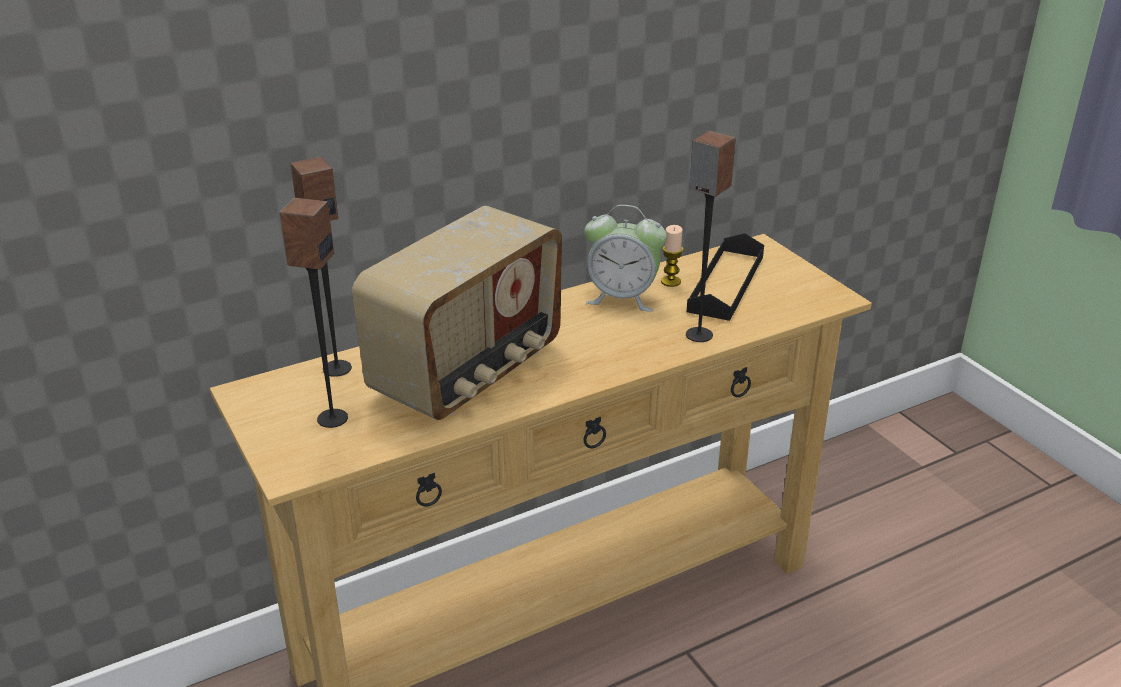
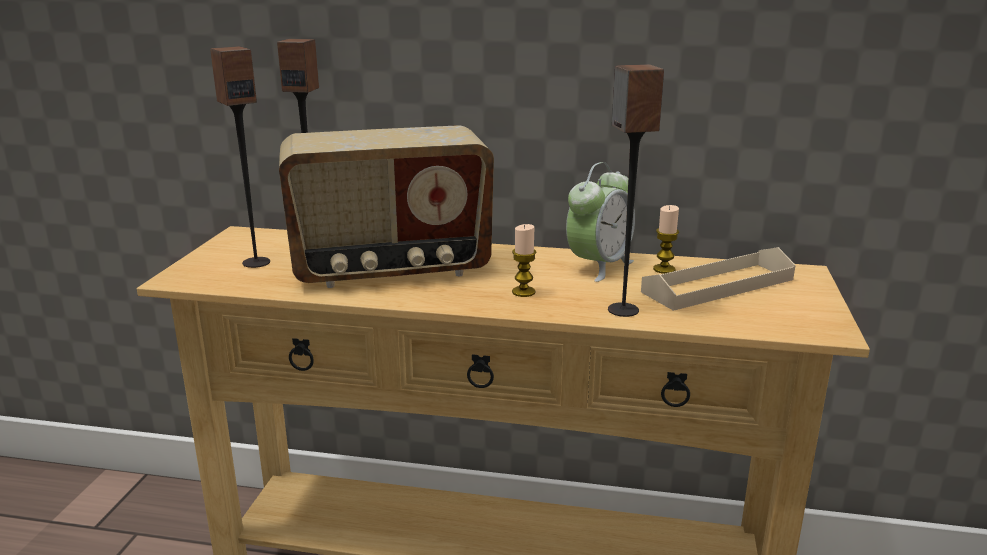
camera: 40 degrees right, 10 degrees down
(609, 349) = (523, 292): none -> candle
(622, 298) = (599, 266): alarm clock -> alarm clock turned 105 degrees counterclockwise
(726, 283) = (718, 286): black tray -> beige tray

